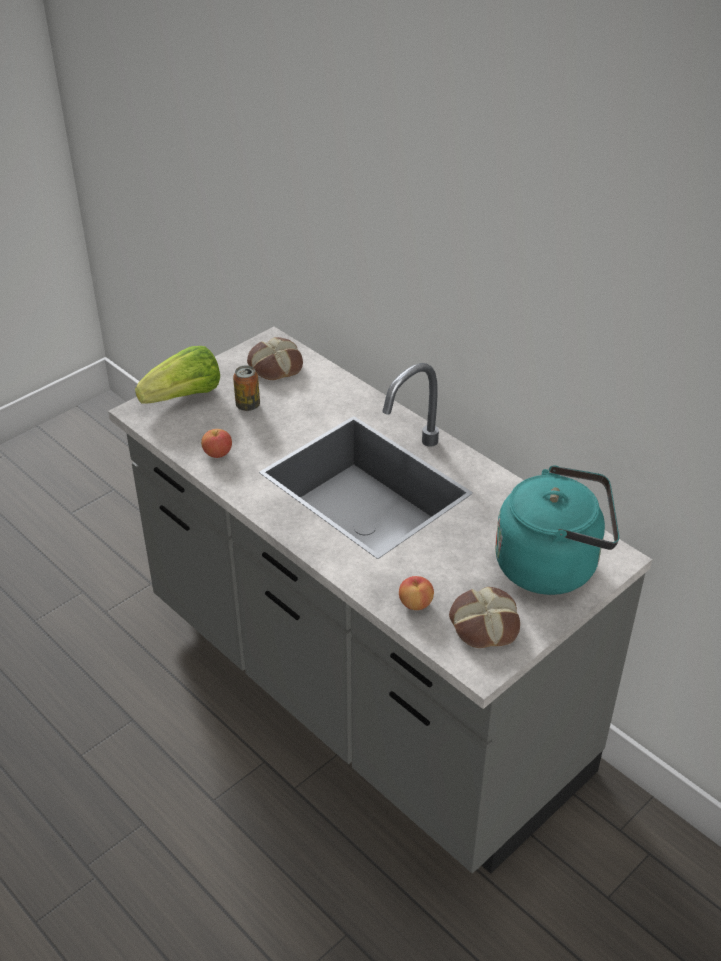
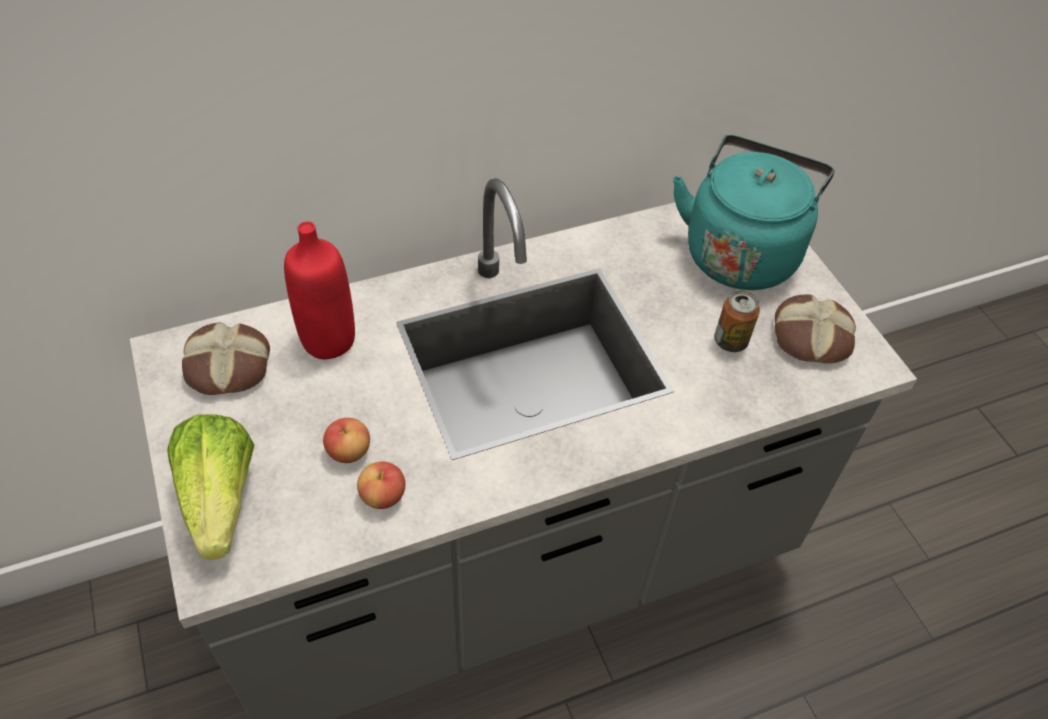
camera: 70 degrees left, 10 degrees up
(248, 405) = (297, 427): can -> can (730, 341)
(320, 395) = (328, 340): none -> red bottle
(415, 603) = (761, 383): apple -> apple (349, 451)

